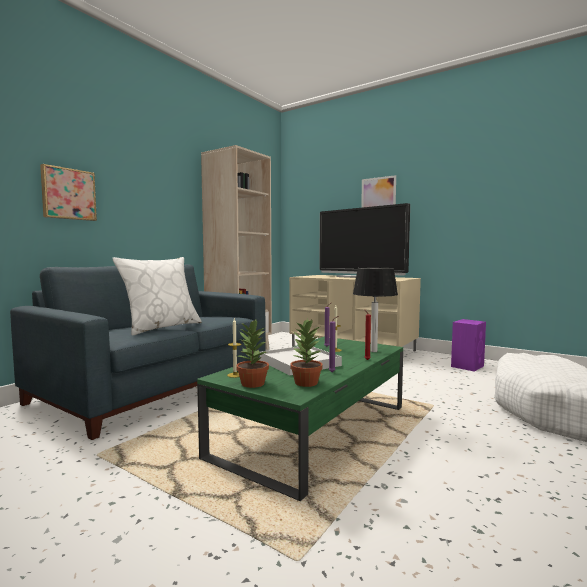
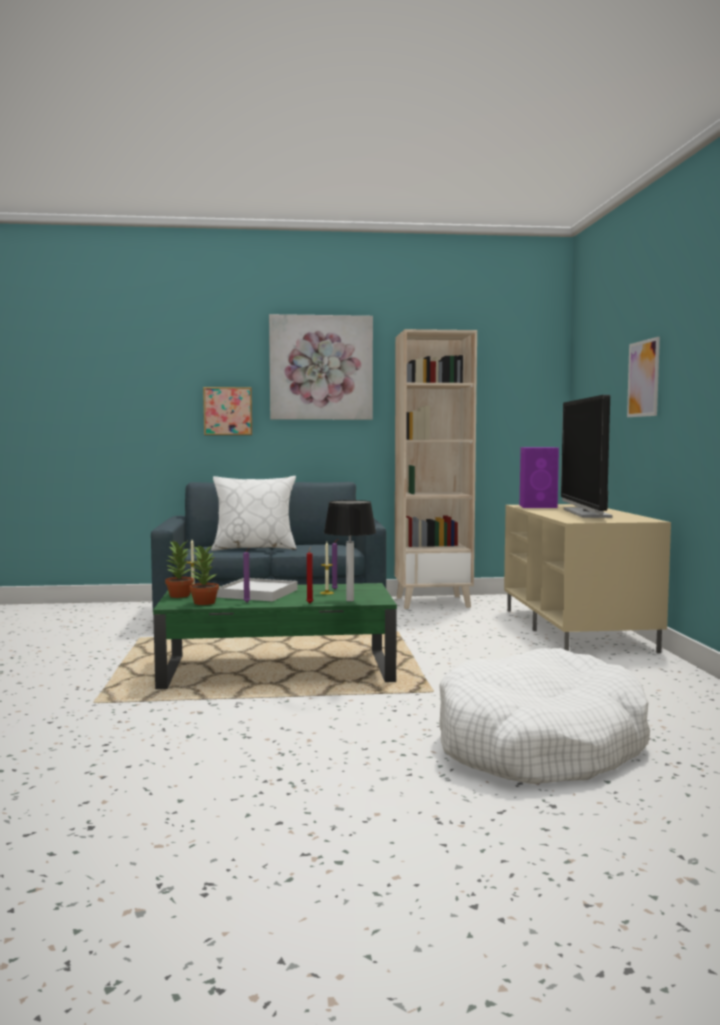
camera: 50 degrees right, 0 degrees up
(150, 166) = (321, 368): none -> picture
(467, 366) = (655, 685): purple speaker -> purple speaker (539, 506)

